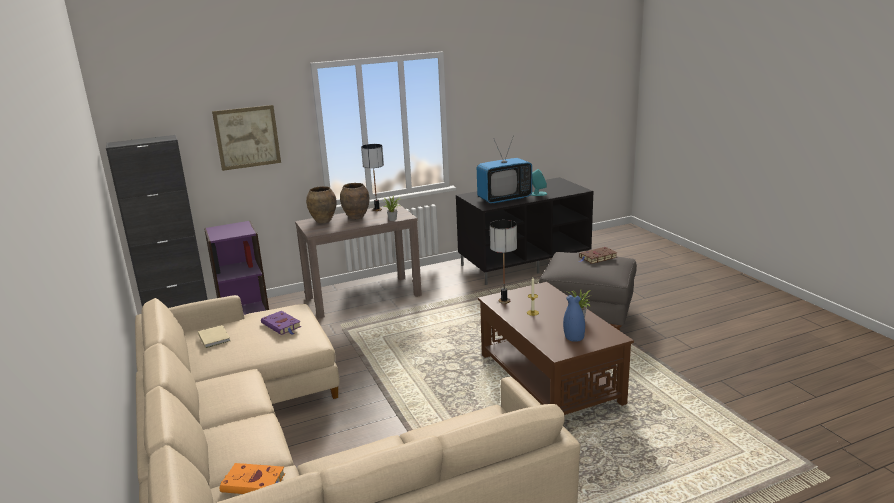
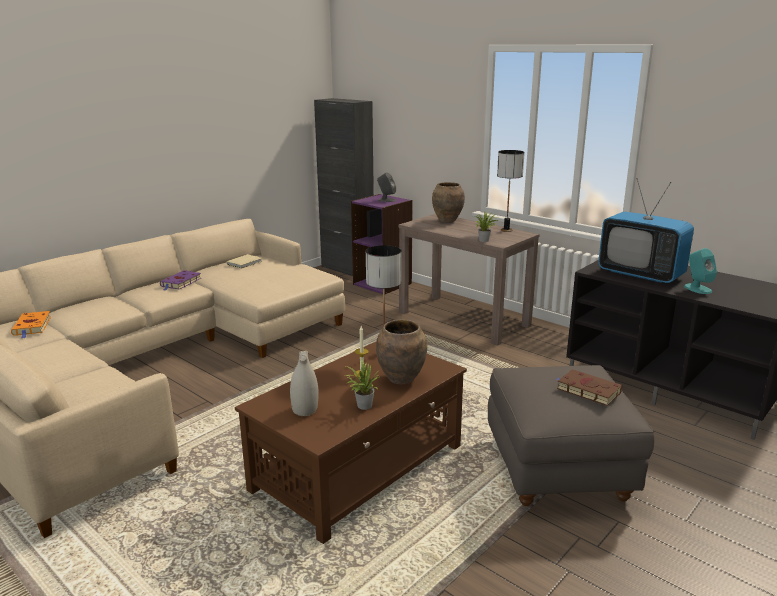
camera: 65 degrees right, 0 degrees up
(233, 228) = (386, 200): none -> grey speaker
(247, 137) = (425, 116): picture -> none
(282, 326) = (278, 277): purple book -> purple book (180, 283)
(356, 217) = (473, 228): brown vase -> brown vase (401, 379)
(573, 337) = (305, 409): blue vase -> white vase

